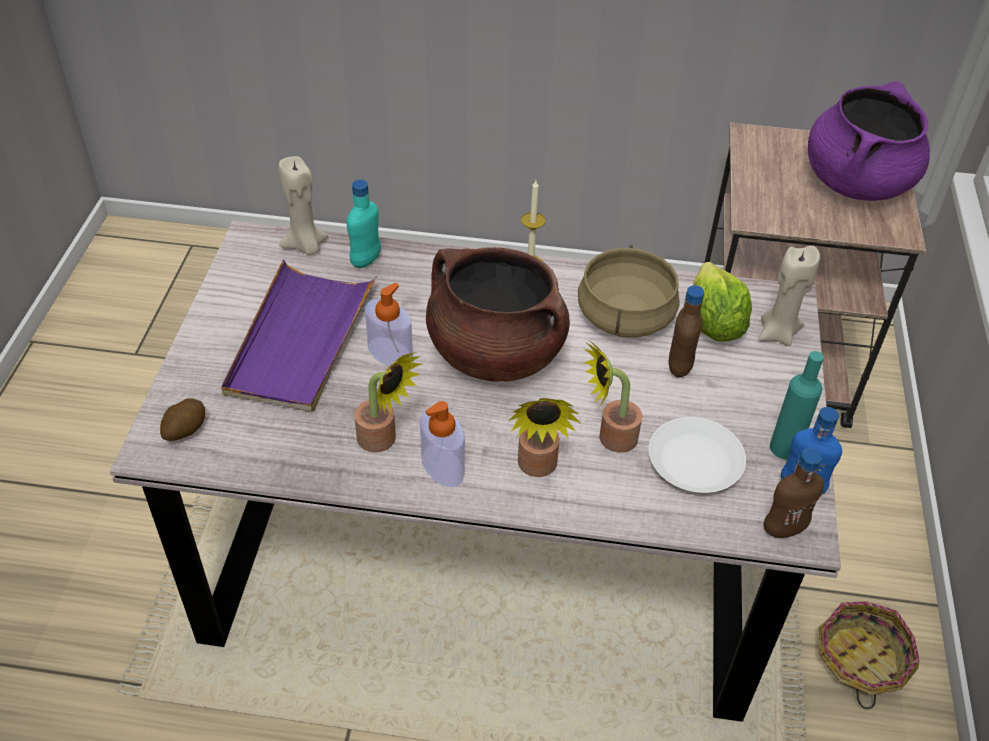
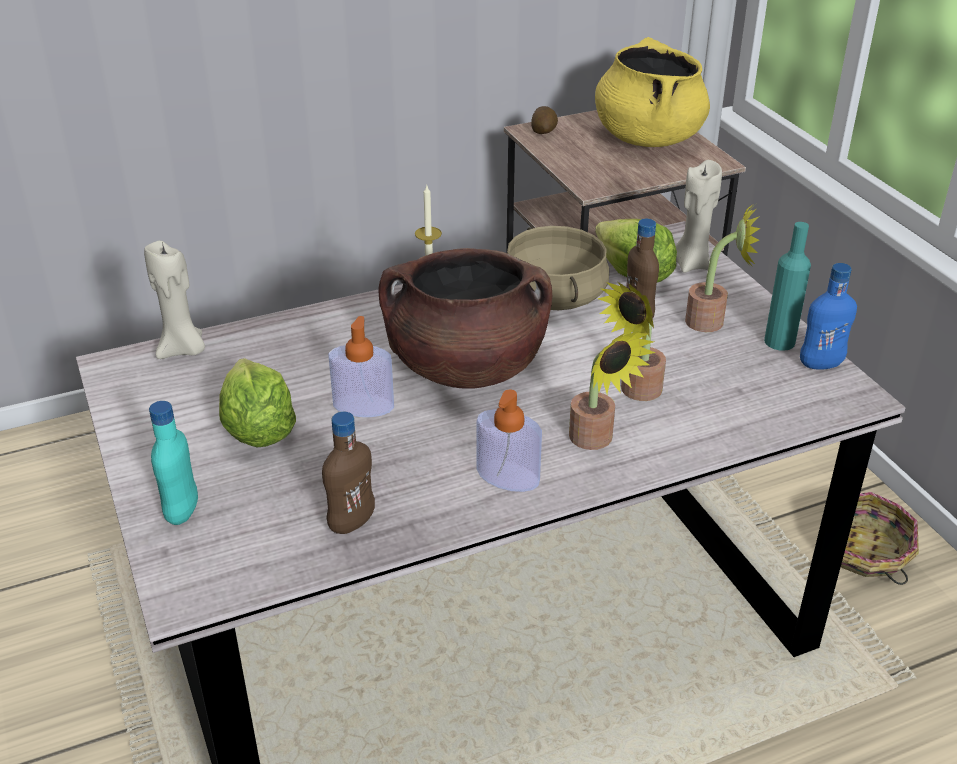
camera: 30 degrees left, 10 degrees down
(185, 430) = (205, 560): potato -> potato (544, 131)
(300, 340) = (258, 431): purple tray -> lettuce
(366, 260) = (261, 339): turquoise bottle -> turquoise bottle (182, 511)
(383, 441) = (429, 480): potted plant -> potted plant (712, 322)
(695, 461) = (721, 380): white plate -> none
(784, 529) = (838, 399): brown bottle -> brown bottle (351, 523)
(856, 182) = (648, 138): purple cooking pot -> yellow cooking pot

